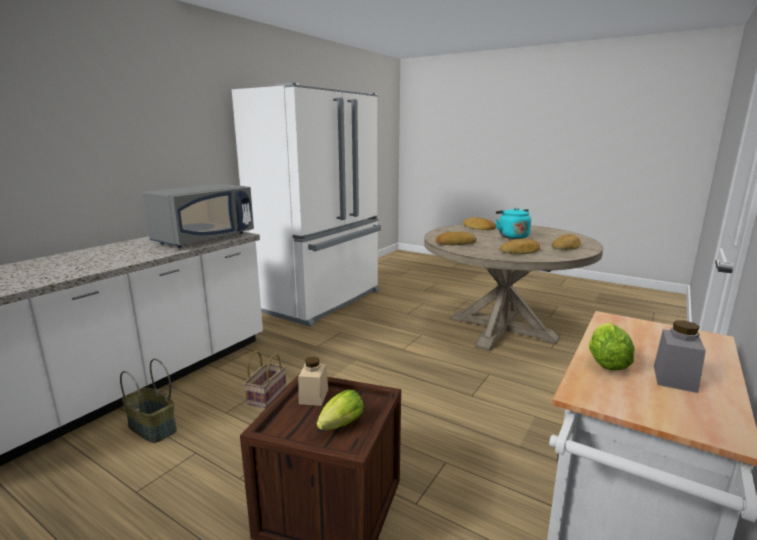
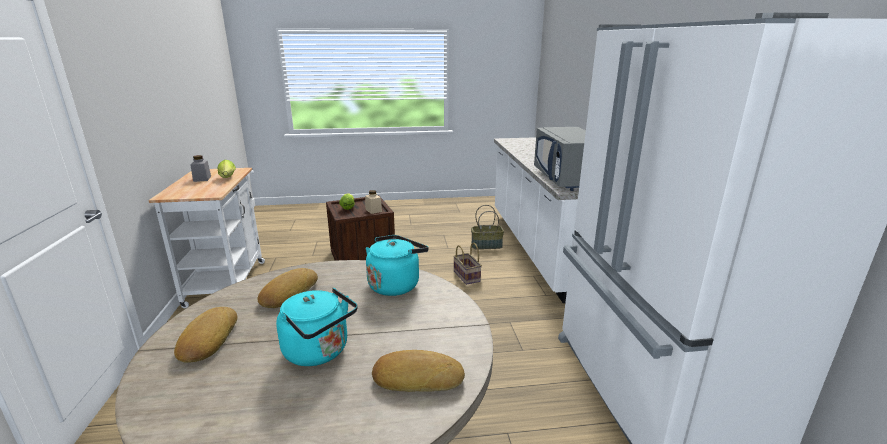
camera: 140 degrees right, 5 degrees up
(455, 243) = (395, 284): bread -> turquoise kettle

